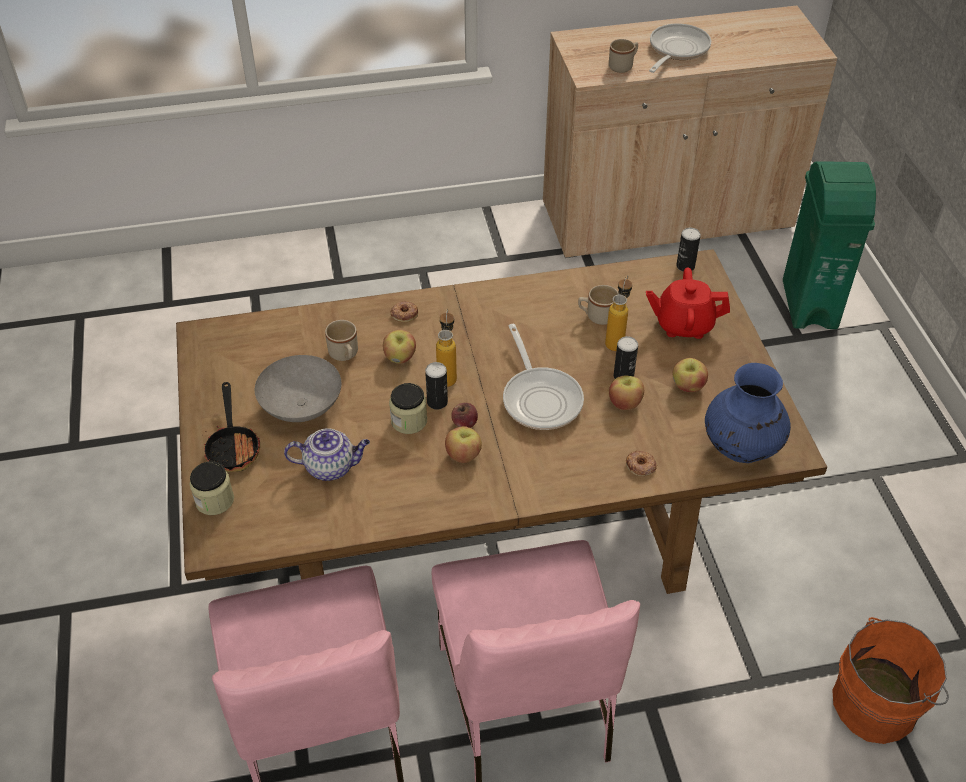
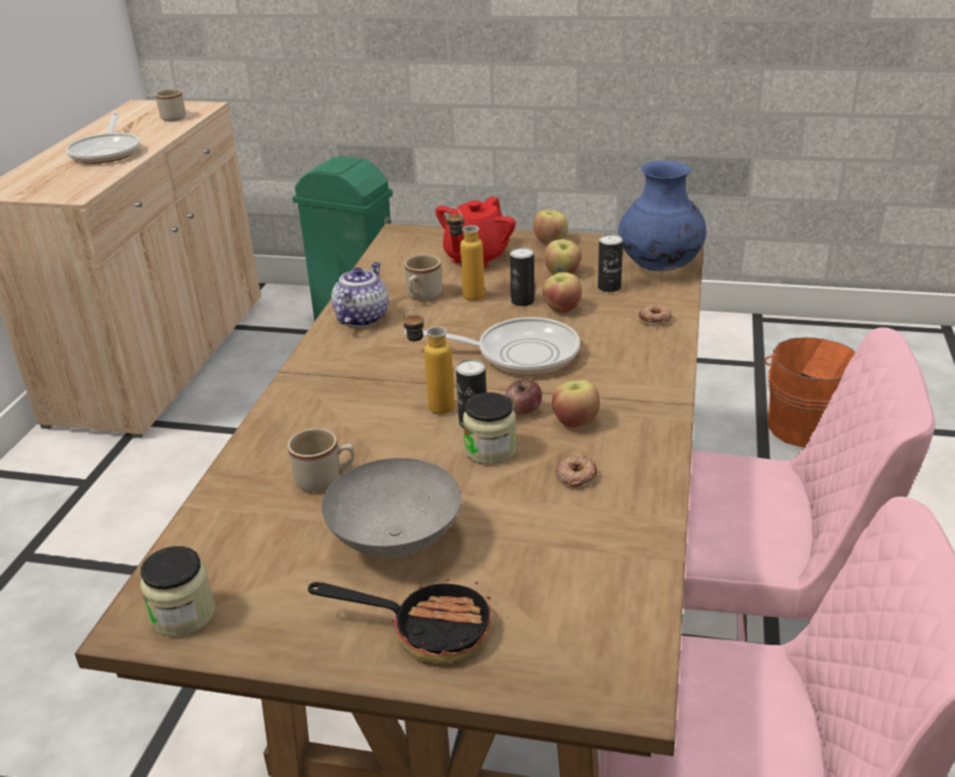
camera: 65 degrees left, 15 degrees down
(214, 500) = (531, 672): jar -> jar (183, 615)
(331, 467) = (531, 533): teapot -> teapot (362, 317)
(400, 358) = (371, 435): apple -> apple (550, 241)
(404, 313) = (293, 416): donut -> donut (576, 476)
(623, 66) = (88, 177): beige mug -> beige mug (173, 117)
(676, 50) = (107, 152): frying pan -> frying pan turned 150 degrees counterclockwise
(685, 266) = (395, 239): can -> can (609, 287)

